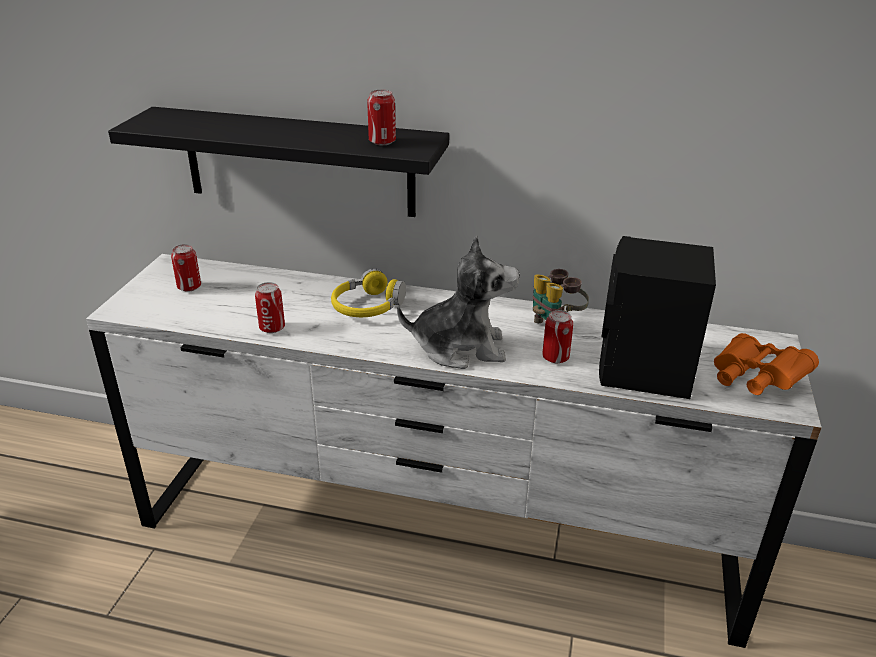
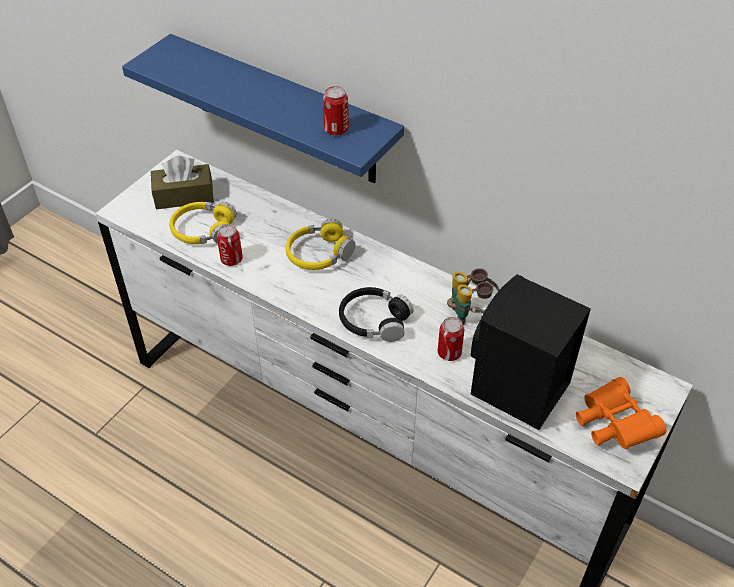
camera: 20 degrees right, 15 degrees up
(189, 287) = (184, 196): can -> brown tissue box
(227, 310) = (204, 230): none -> yellow headphones
(298, 162) = (283, 111): black shelf -> blue shelf
(460, 347) = (374, 321): plush toy -> black headphones

